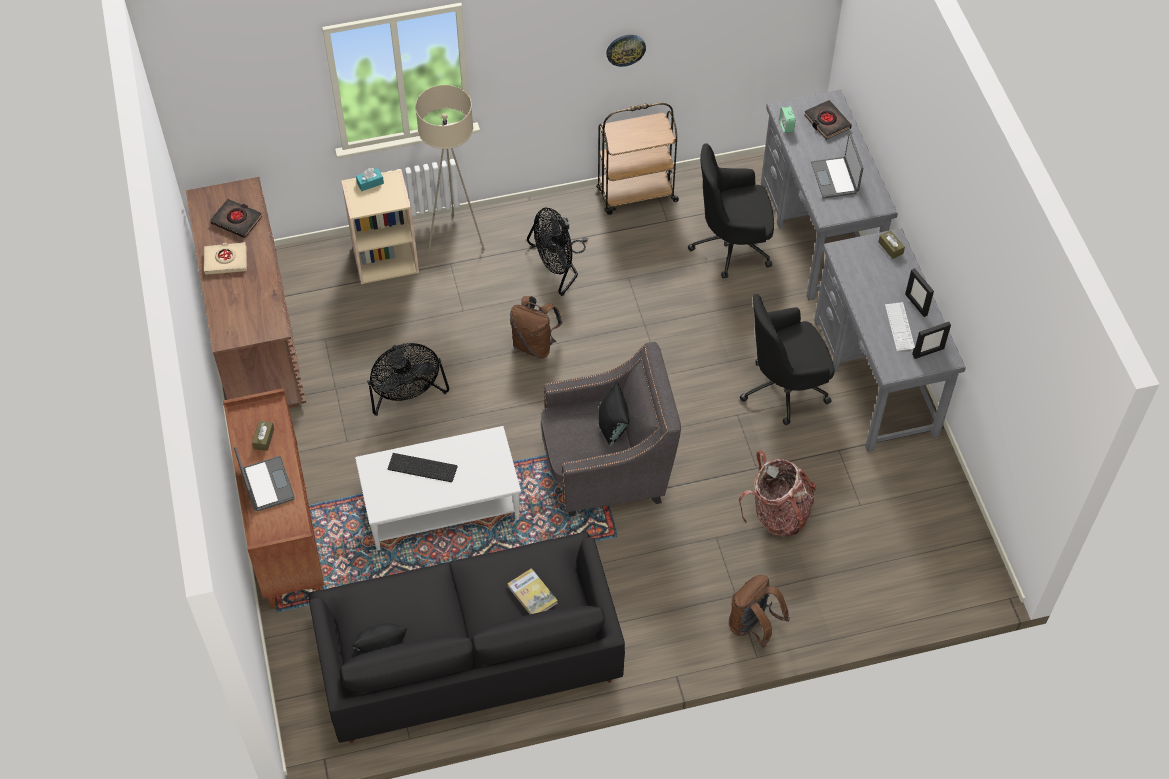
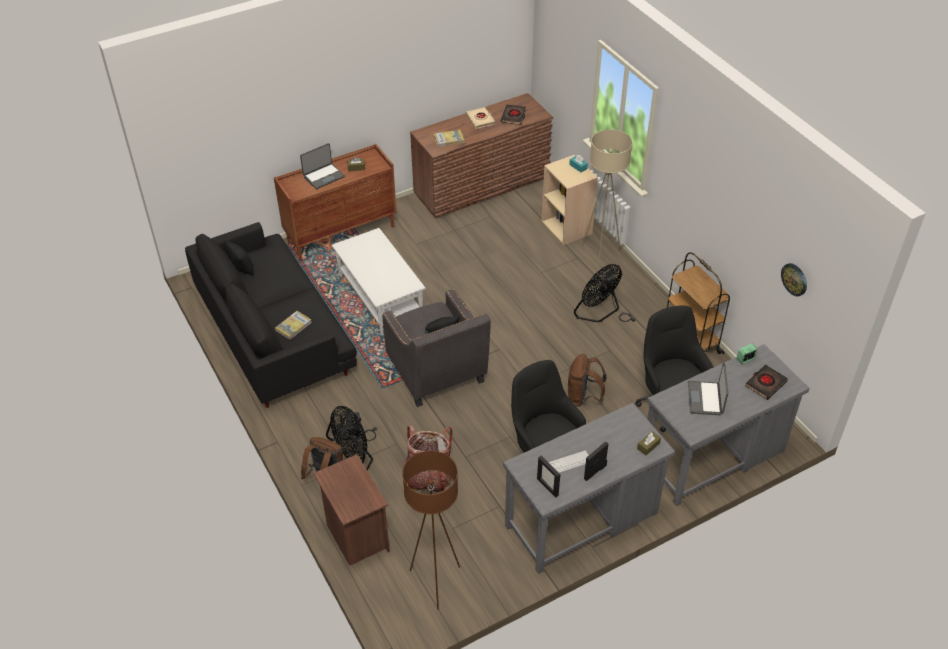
camera: 75 degrees right, 10 degrees down
(256, 308) = (449, 139): none -> book
(403, 393) = (462, 260): black fan -> black fan (355, 452)
(421, 468) = (378, 257): keyboard -> none
(535, 345) = (527, 313): brown backpack -> brown backpack (583, 397)
(625, 49) = (724, 219): wall clock -> wall clock (794, 279)
(835, 178) = (706, 399): laptop -> laptop turned 60 degrees counterclockwise
(850, 608) = (356, 536): none -> brown nightstand
(932, 537) = (435, 583): none -> brown floor lamp

